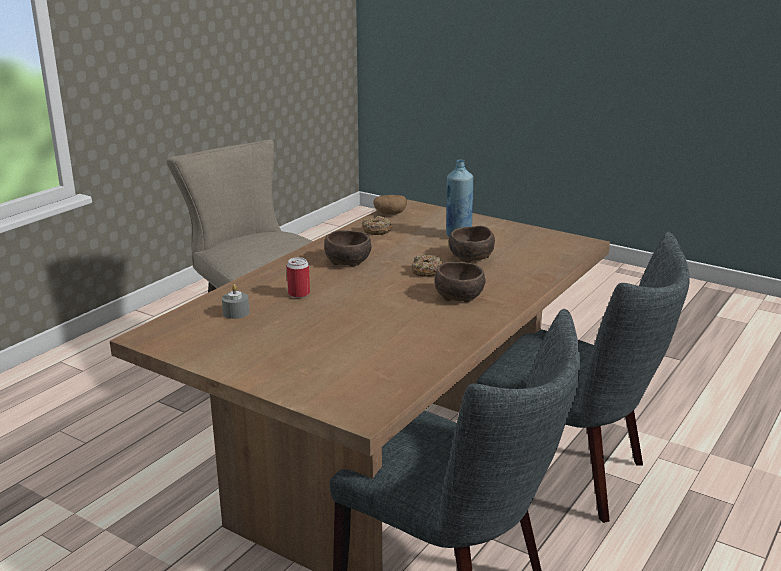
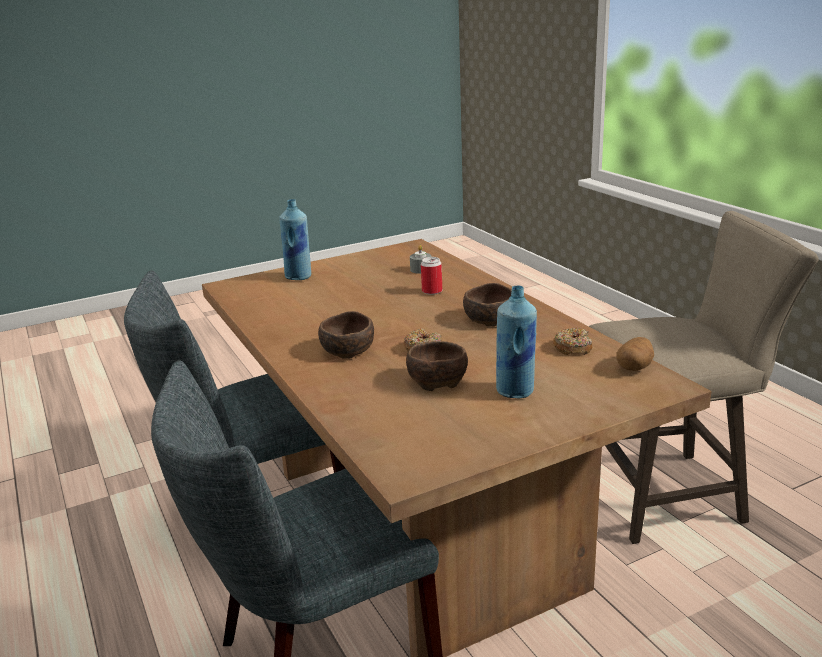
camera: 120 degrees right, 0 degrees up
(301, 375) = (299, 277): none -> blue bottle

